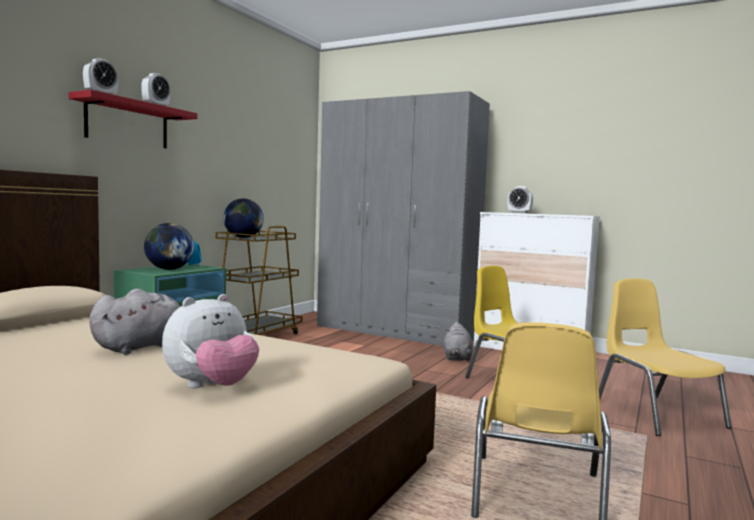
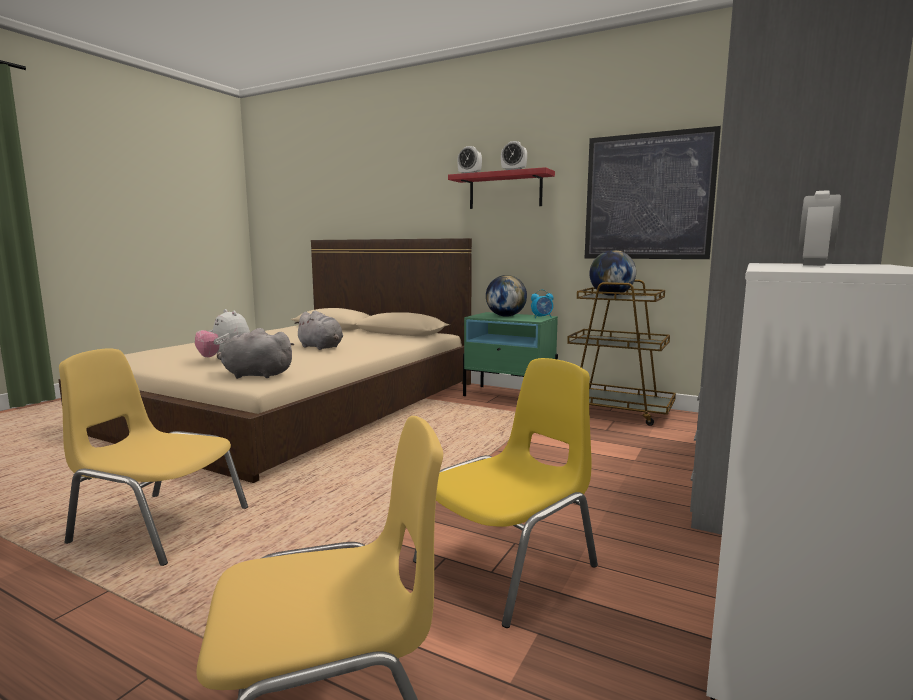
camera: 90 degrees right, 5 degrees up
(241, 155) = (648, 197): none -> picture
(457, 358) = (619, 522): grey plush toy -> grey plush toy (255, 375)

